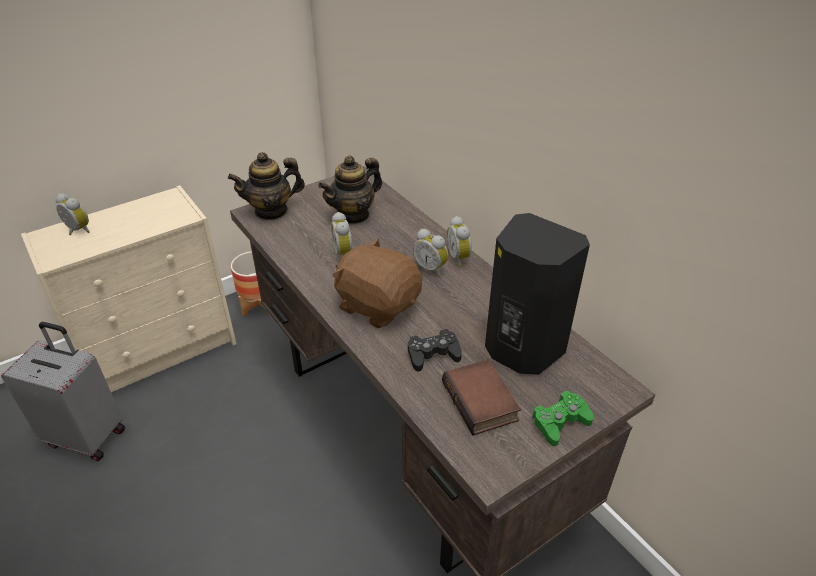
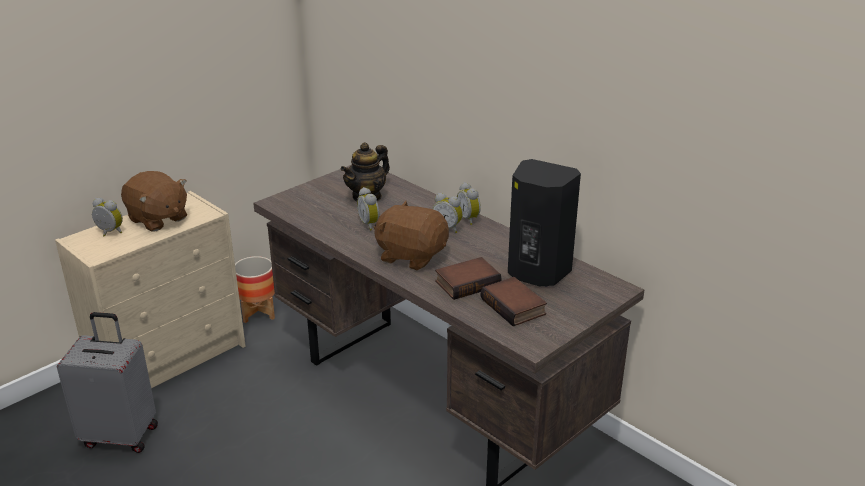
camera: 10 degrees left, 10 degrees down
(132, 218) = (157, 219): none -> brown plush toy
(271, 211) = (292, 200): teapot -> none
(433, 354) = (467, 282): black game controller -> book
(560, 422) = (577, 312): green game controller -> none

